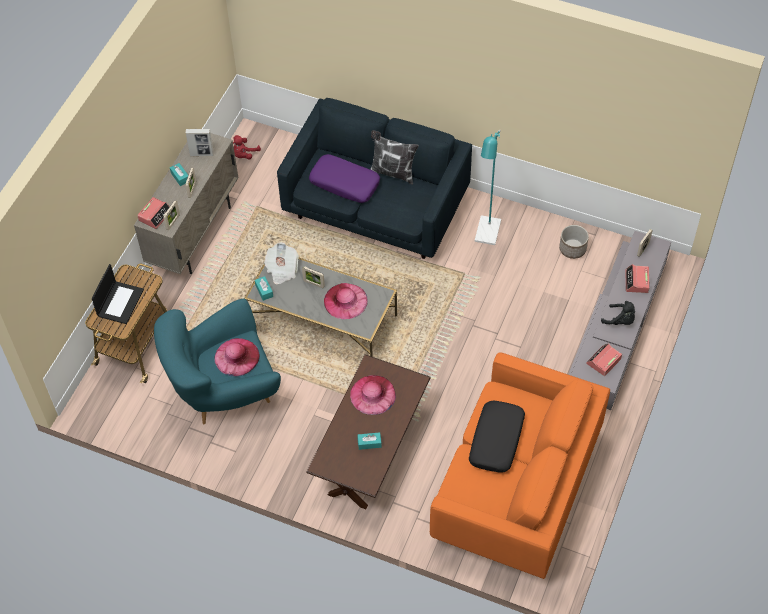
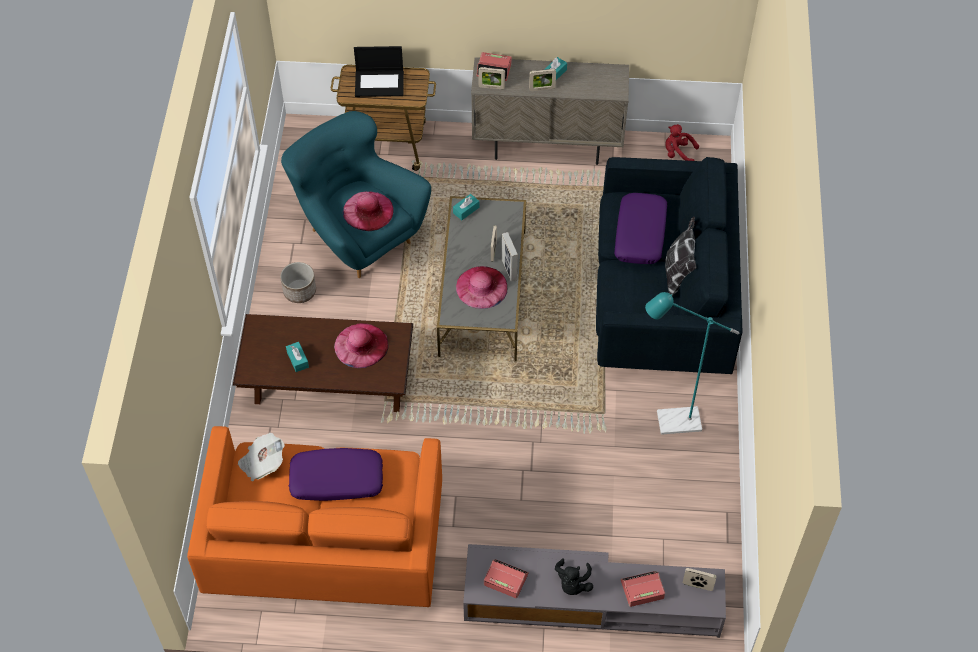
camera: 70 degrees right, 0 degrees up
(202, 154) = (595, 81): picture frame -> picture frame (509, 270)
(282, 269) = (501, 217): newspaper -> newspaper (262, 463)
(497, 441) = (336, 480): black pillow -> purple pillow
(572, 249) = (693, 522): planter -> planter (299, 291)

